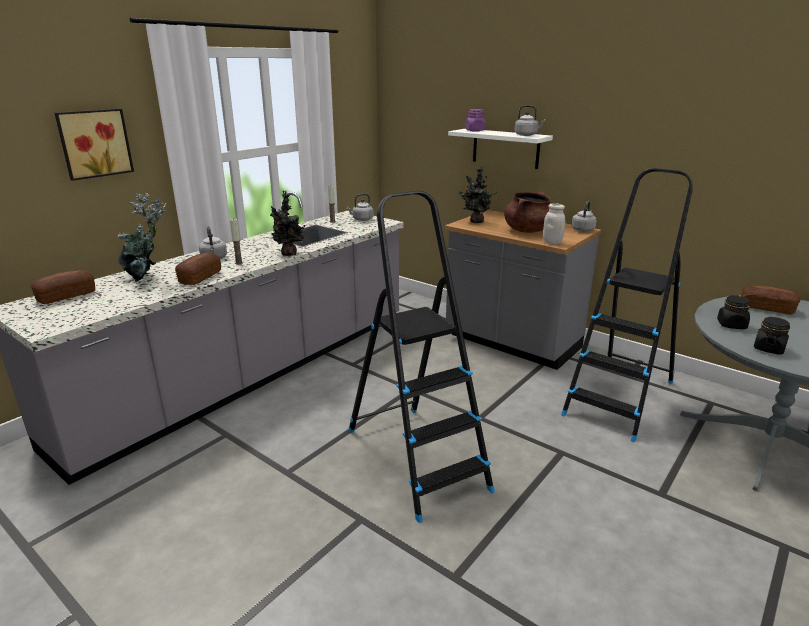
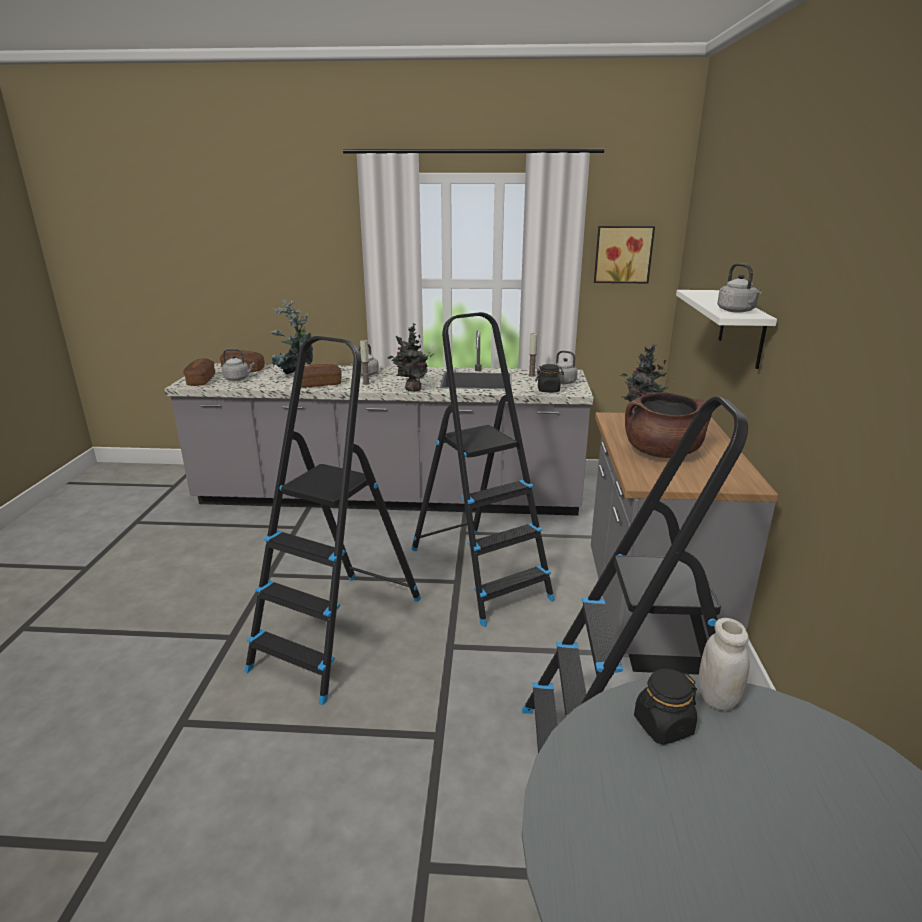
camera: 55 degrees right, 0 degrees up
(94, 143) = (312, 255): picture -> picture (623, 254)
(411, 377) = (479, 573): none -> black step ladder
(475, 130) = (709, 294): purple jar -> none
(552, 242) = (638, 476): white jar -> white jar (717, 698)
(583, 229) = (745, 483): grey kettle -> grey kettle (238, 379)
(766, 308) = (825, 767): bread -> bread (201, 380)
(768, 348) = (603, 786): black jar -> black jar (548, 390)

